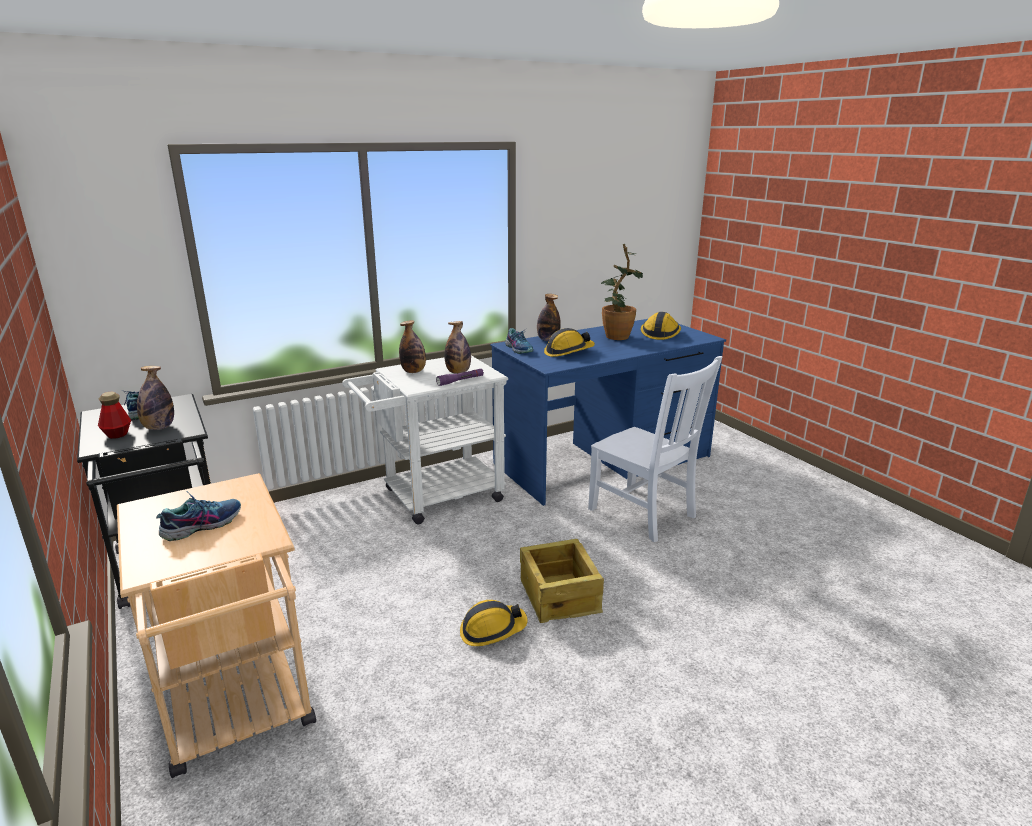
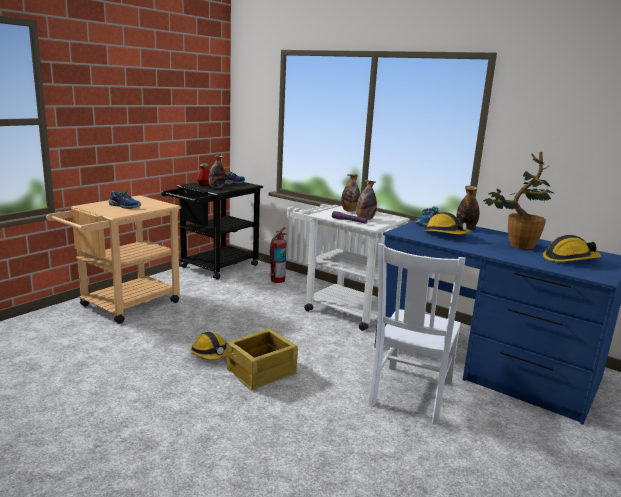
camera: 65 degrees right, 5 degrees down
(296, 523) = (277, 280): none -> fire extinguisher

